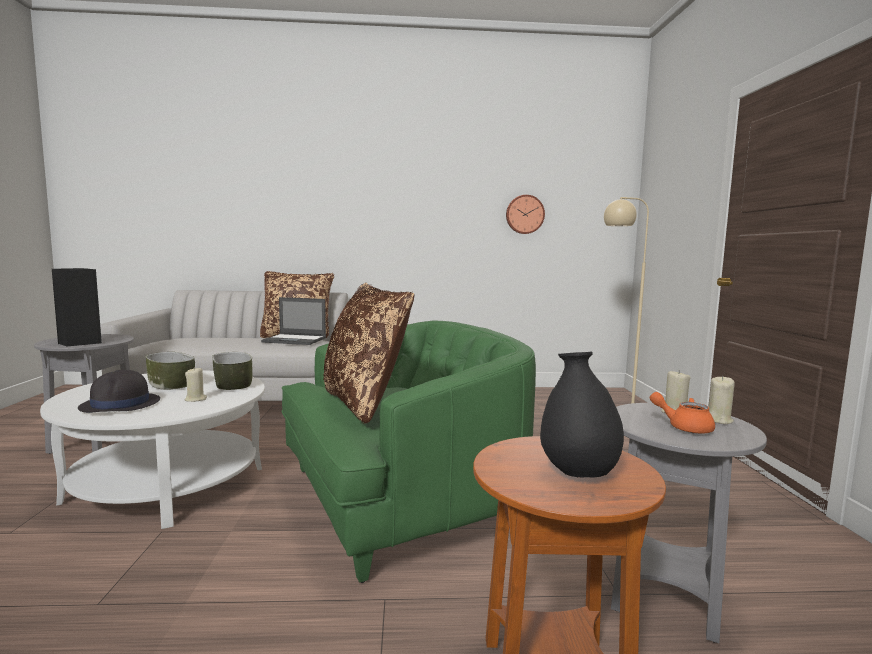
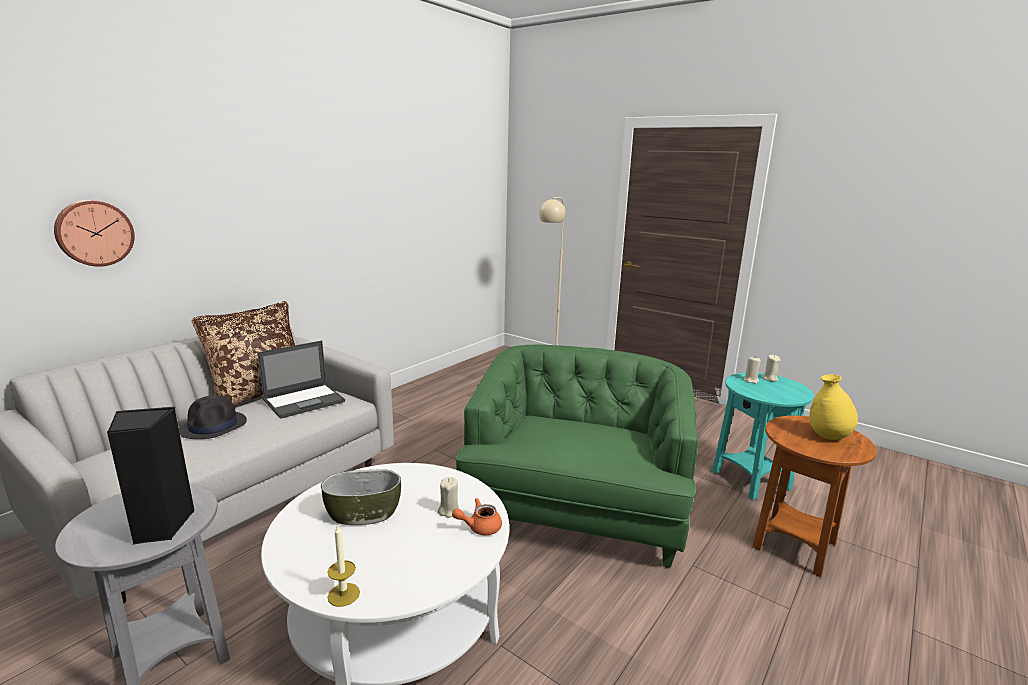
camera: 50 degrees left, 10 degrees up
(65, 402) = (343, 594): none -> candle
(120, 405) = (411, 557): black hat -> black hat (213, 426)
(232, 385) = (418, 480): bowl -> none
(363, 407) = (595, 447): brown pillow -> none
(524, 214) = (435, 201): wall clock -> wall clock (94, 233)
(578, 474) = (828, 437): black vase -> yellow vase
(665, 597) = (751, 480): grey side table -> turquoise side table
(684, 427) = (775, 389): orange teapot -> orange teapot (479, 527)

